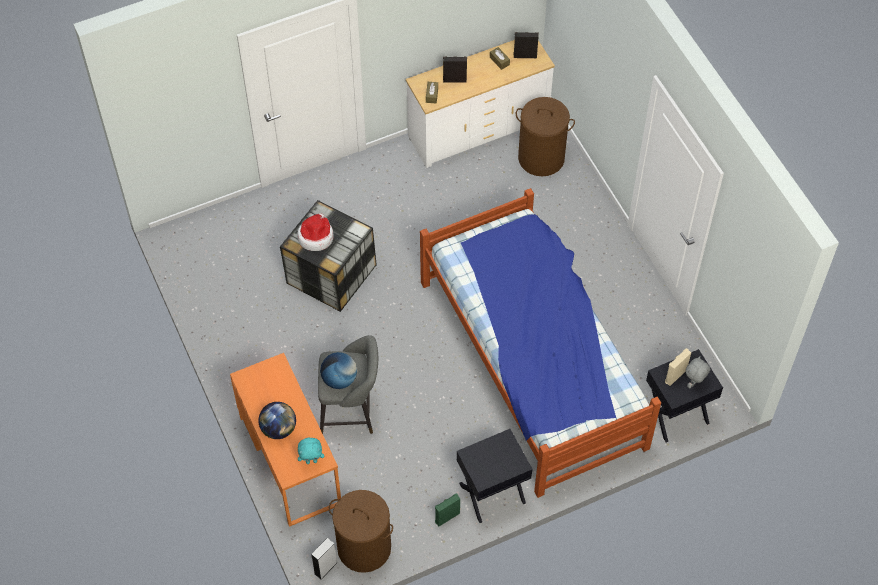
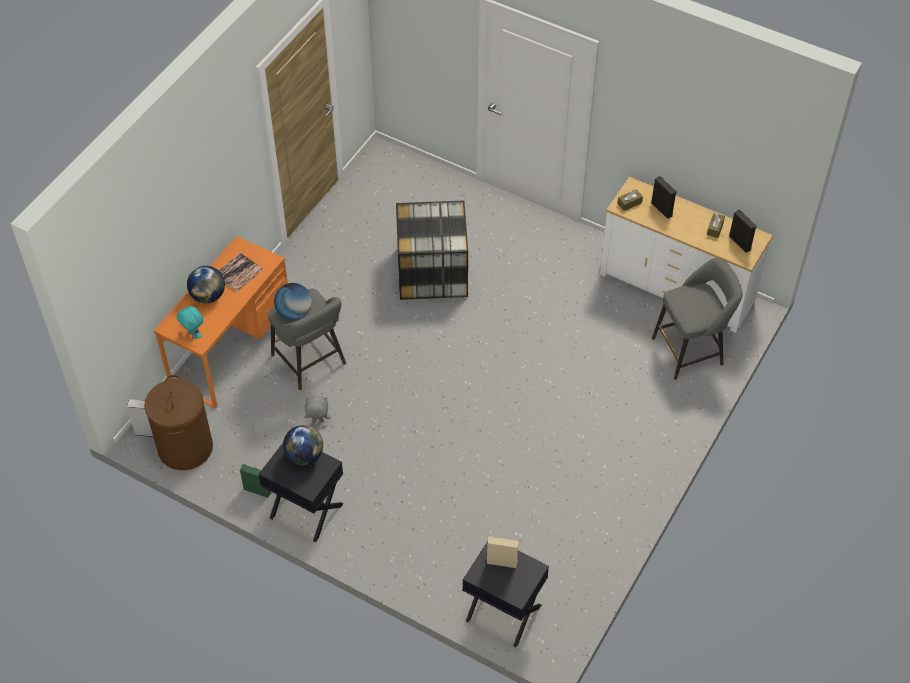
camera: 55 degrees right, 5 degrees down
(272, 393) = (238, 273): none -> book
(316, 236) = (425, 220): hat -> none
(485, 450) = (304, 456): none -> globe
(533, 362) = (465, 466): bed -> none
(541, 158) = (691, 350): brown laundry basket -> grey stool
(694, 383) = (507, 582): grey plush toy -> grey plush toy (318, 421)

